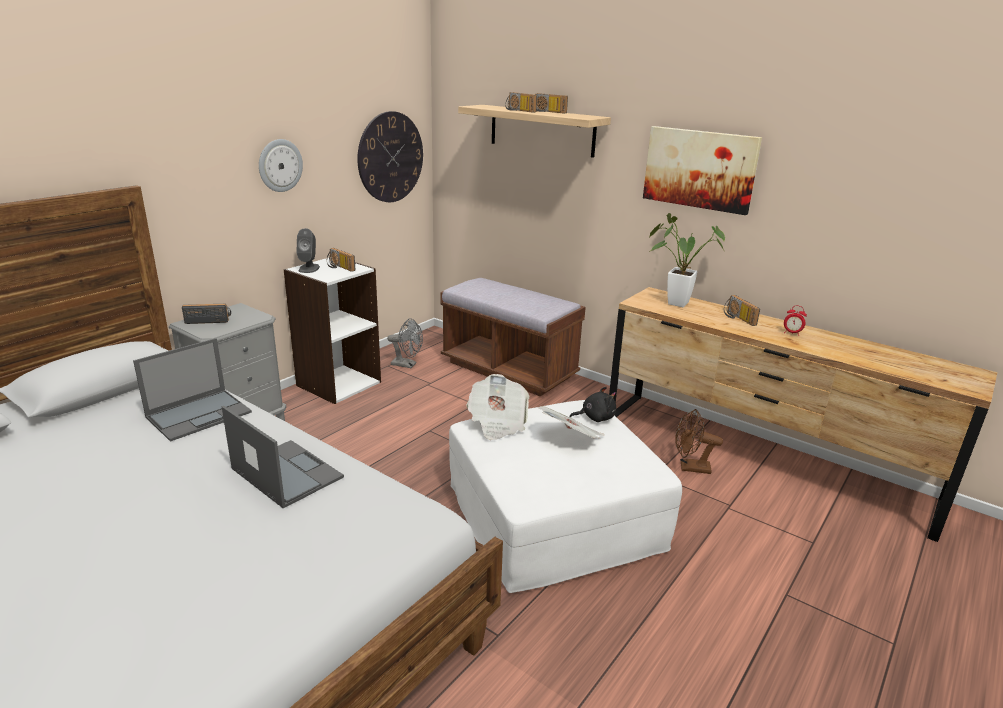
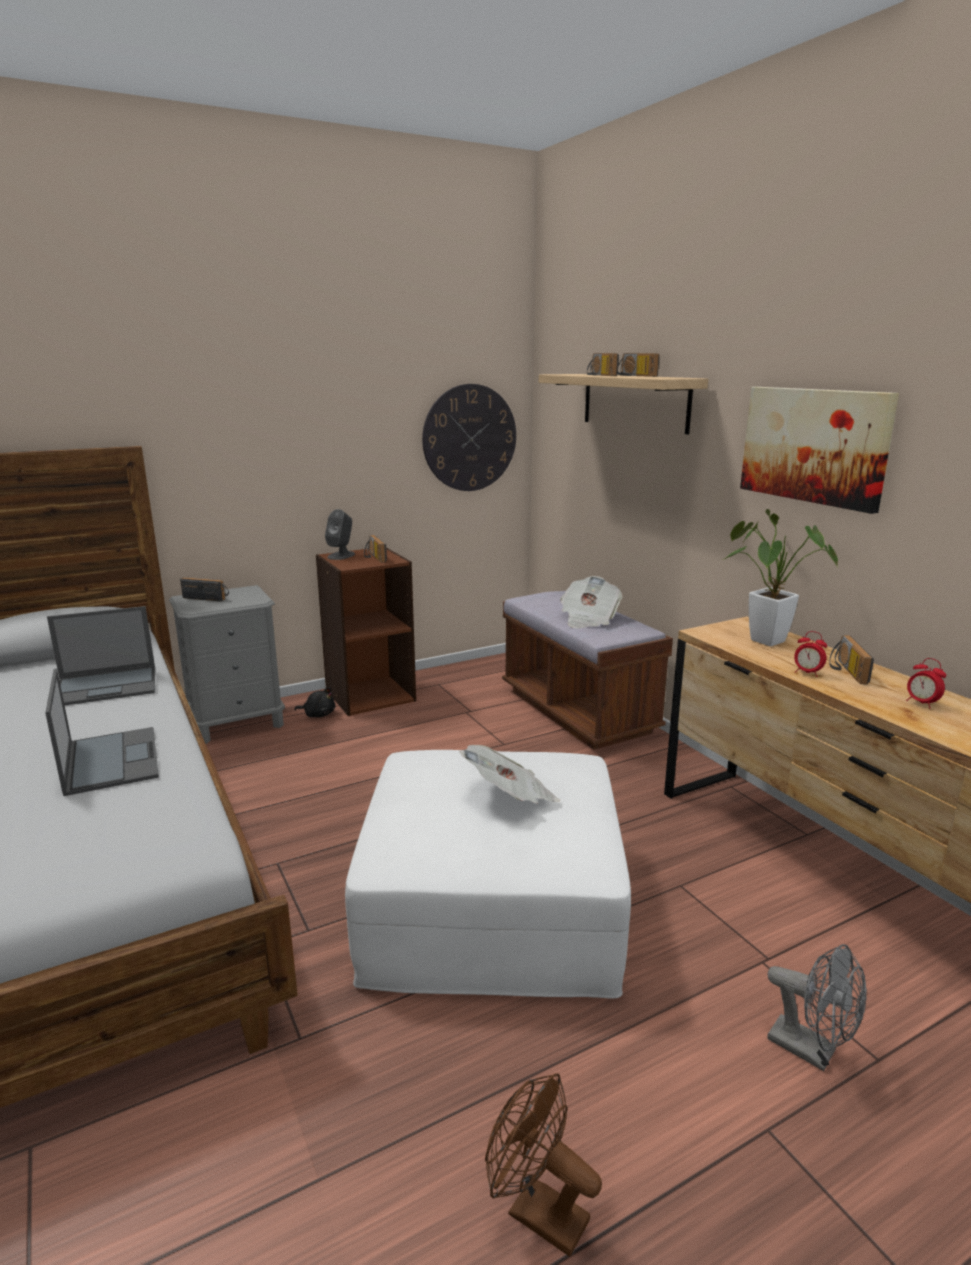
camera: 25 degrees right, 5 degrees down
(280, 165) = (318, 437): wall clock -> none
(338, 383) = (370, 695): white bookcase -> brown bookcase
(407, 365) = (461, 687): grey fan -> grey fan (811, 1050)
(497, 422) = (436, 759): newspaper -> newspaper (588, 619)
(595, 417) = (572, 778): black plush toy -> black plush toy (318, 714)
(690, 468) = (741, 888): brown fan -> brown fan (537, 1212)
(719, 323) = (807, 673): none -> alarm clock

